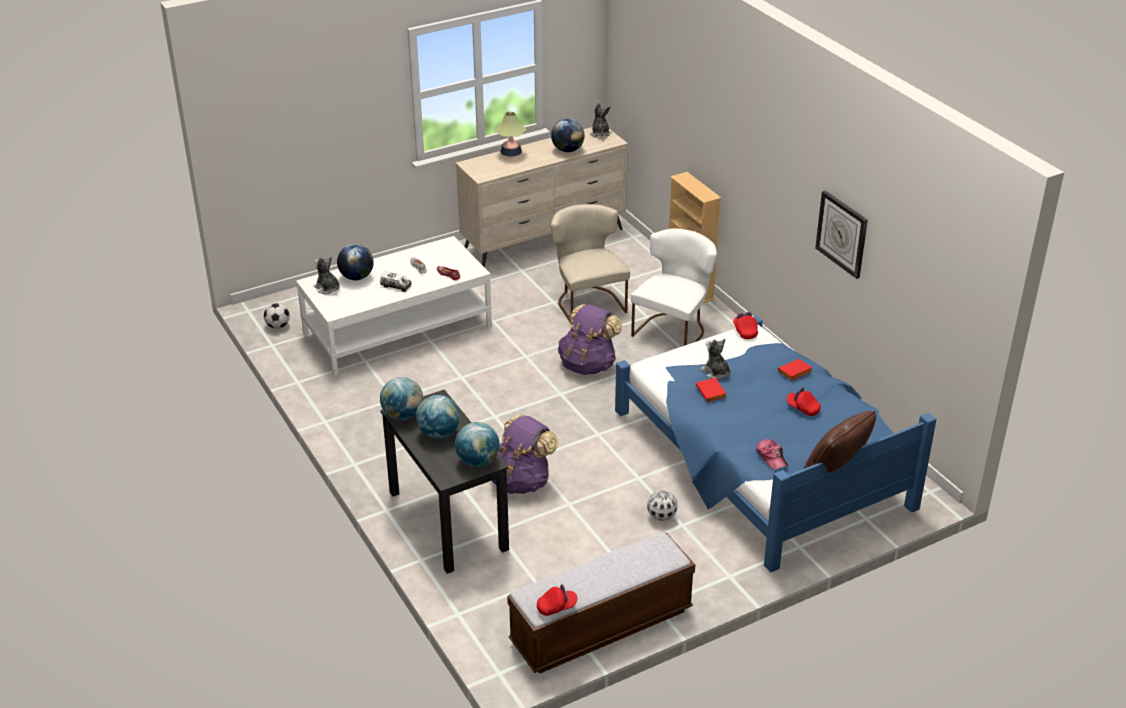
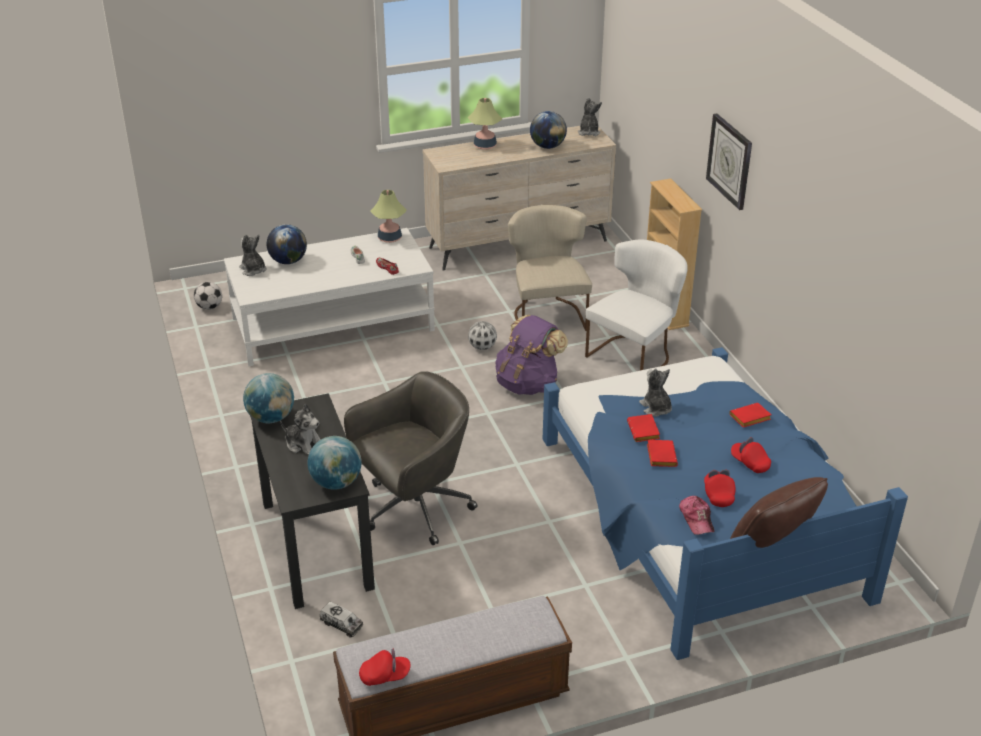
camera: 10 degrees right, 0 degrees up
(396, 286) = (326, 275): toy truck -> toy truck (341, 624)
(439, 433) = (303, 444): globe -> plush toy
(441, 247) = (389, 238): none -> table lamp
(521, 481) = (414, 509): purple backpack -> grey office chair
(662, 516) = (564, 571): football -> football (482, 347)
(730, 411) = (660, 455): none -> red book
(745, 331) = (703, 364): red cap -> red cap (718, 494)
(842, 233) = (825, 258): wall clock -> wall clock (730, 161)

